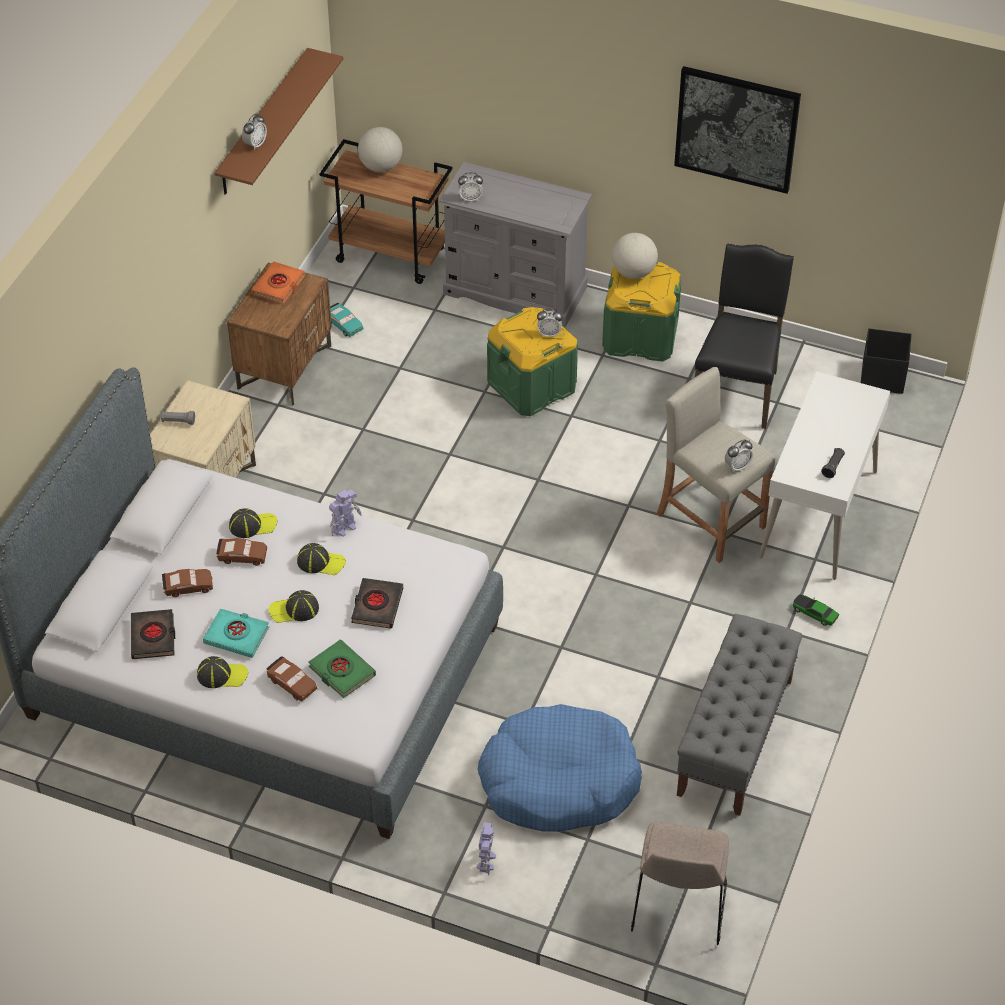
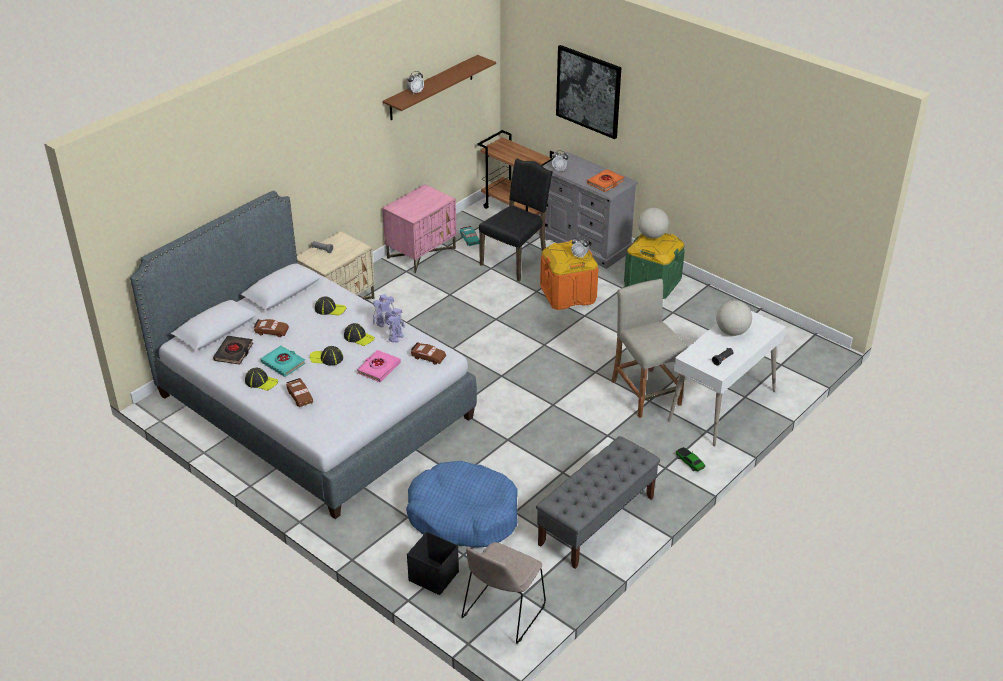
camera: 20 degrees right, 10 degrees down
(242, 556) = (314, 323): brown toy car -> brown toy car (428, 357)
(278, 286) = (424, 196): orange book -> orange book (605, 183)
(284, 367) = (421, 253): brown nightstand -> pink nightstand
(342, 672) = (334, 397): green book -> none
(377, 606) = (378, 368): black book -> pink book
(380, 166) = (518, 148): globe -> globe (732, 331)
(486, 860) = (390, 548): toy robot -> toy robot (396, 337)
(532, 385) = (568, 294): green storage box -> orange storage box
(736, 129) = (727, 140): picture -> picture (588, 91)
(737, 391) = (702, 326): black chair -> black chair (516, 260)
(737, 466) = (657, 346): alarm clock -> none
(881, 377) = (805, 339): black storage box -> black storage box (433, 576)

